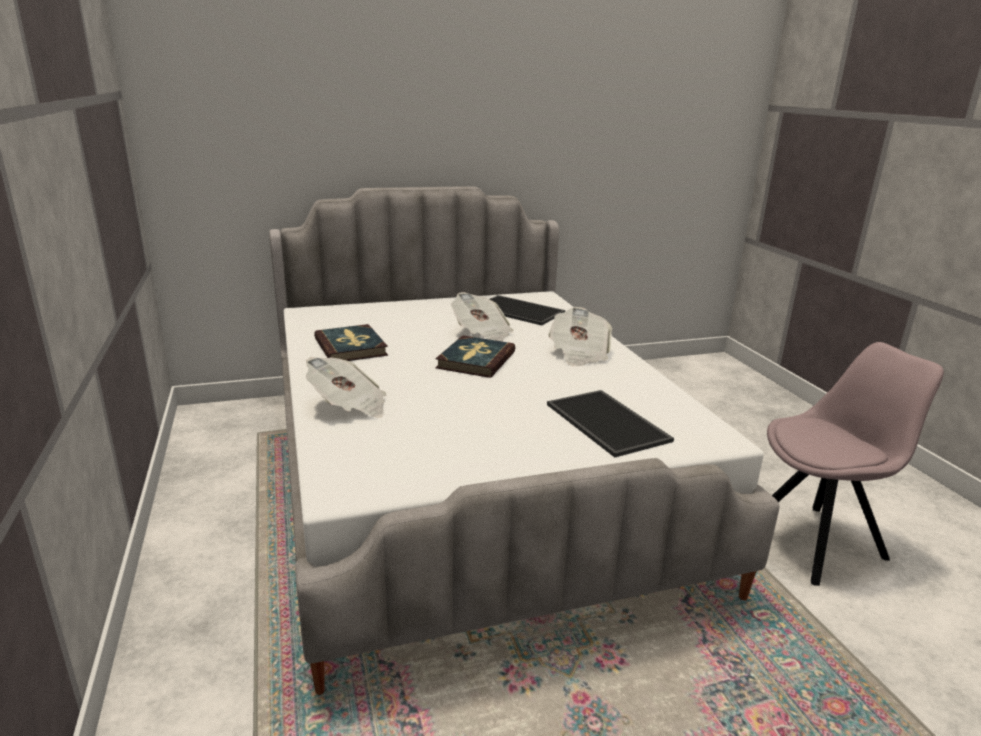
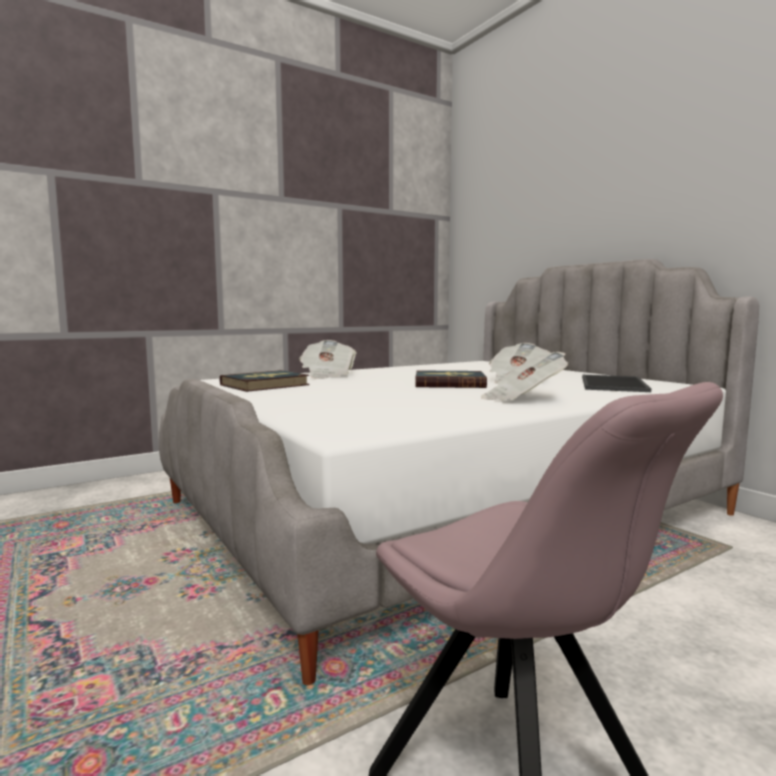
camera: 75 degrees right, 15 degrees down
(351, 347) = (430, 369): book -> book (265, 385)
(609, 422) = (351, 409): tray -> none

